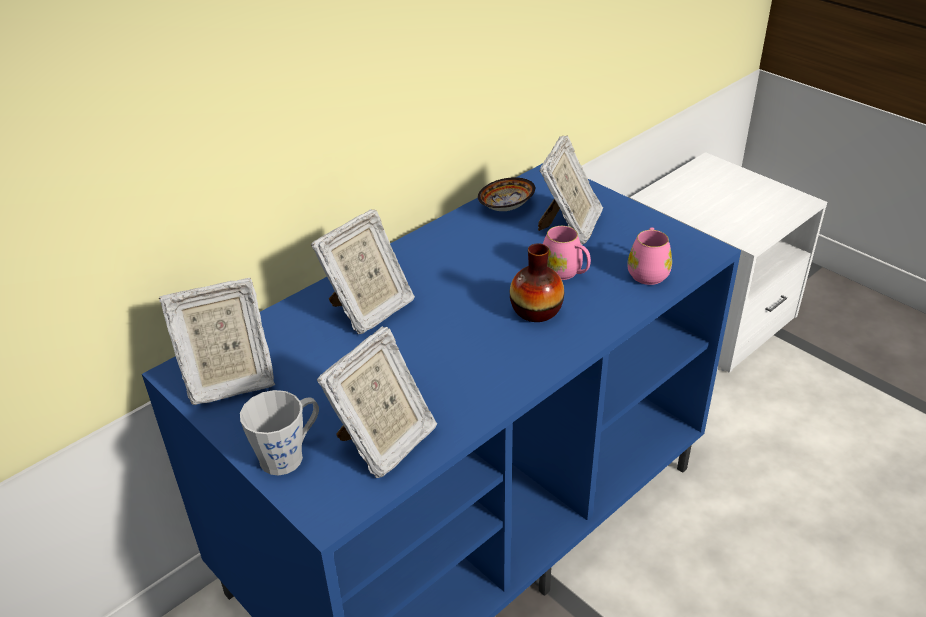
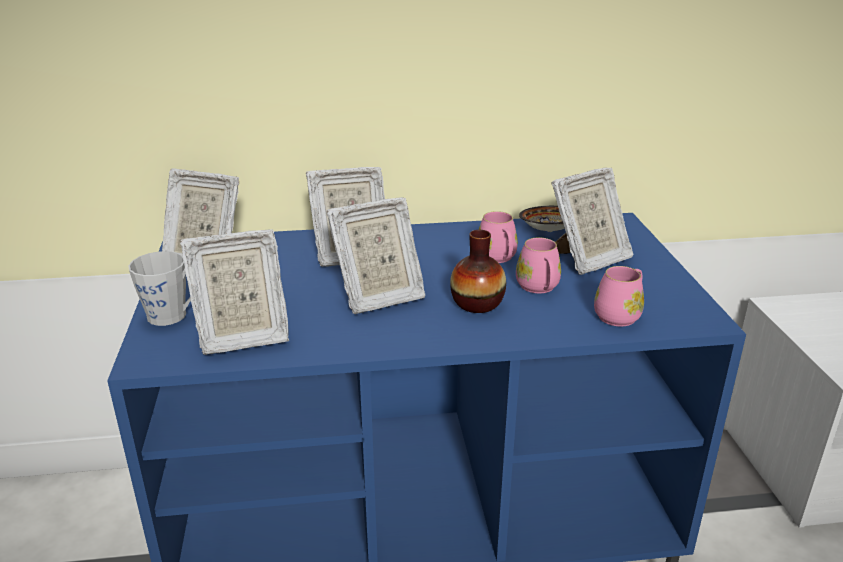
camera: 35 degrees right, 10 degrees down
(450, 343) = (378, 297): none -> picture frame
(499, 256) = (498, 258): none -> pink mug

